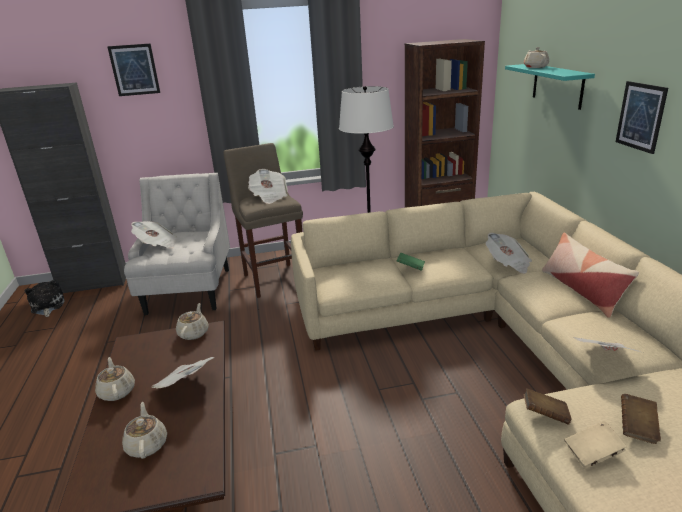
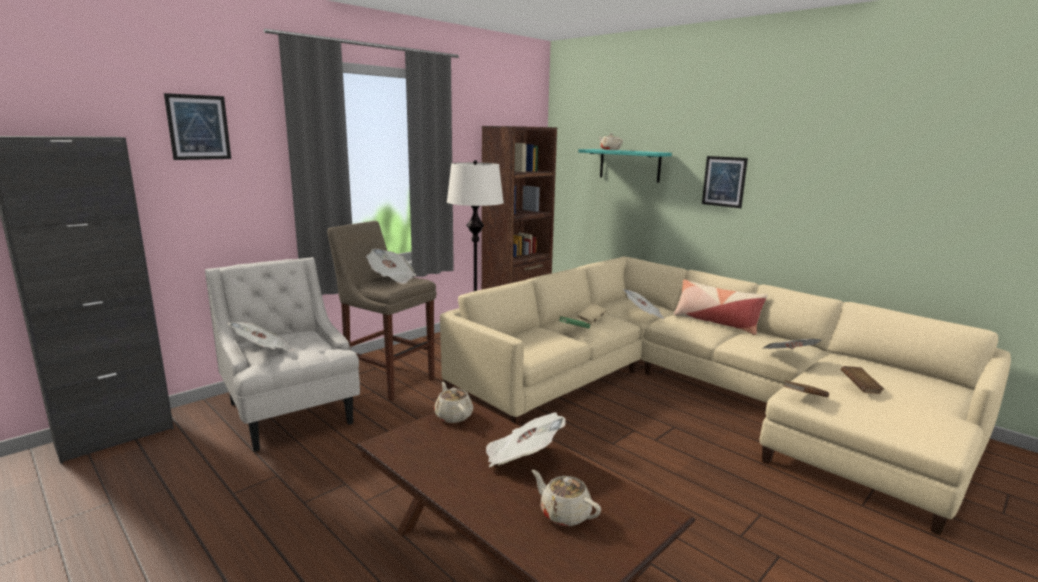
camera: 35 degrees left, 10 degrees down
(47, 306) = (57, 482): plush toy -> none
(117, 391) = (450, 486): beige teapot -> none
(592, 453) = (858, 410): beige book -> beige book (591, 320)

